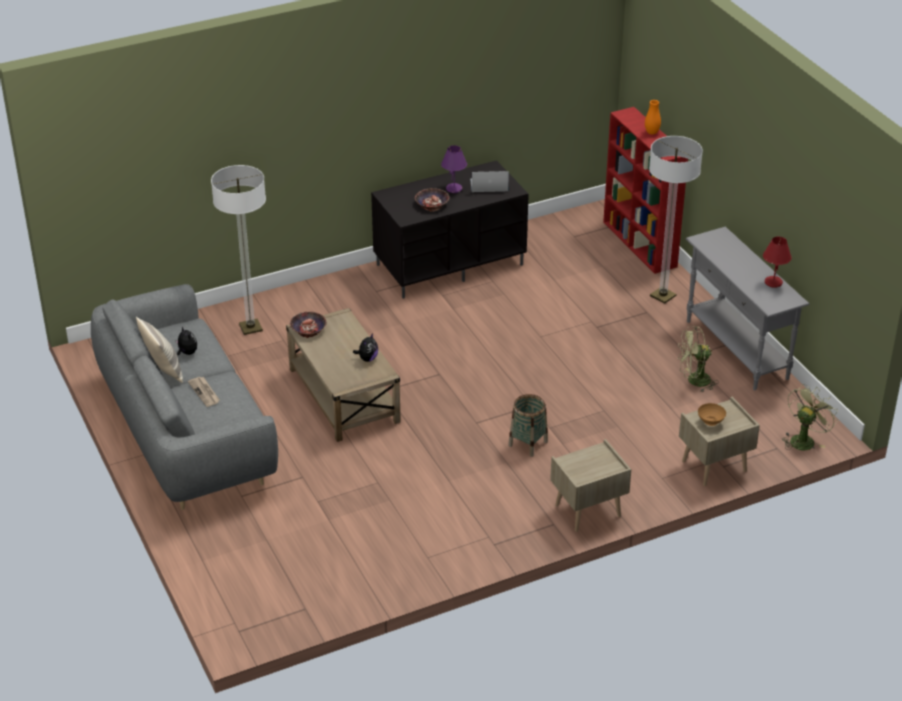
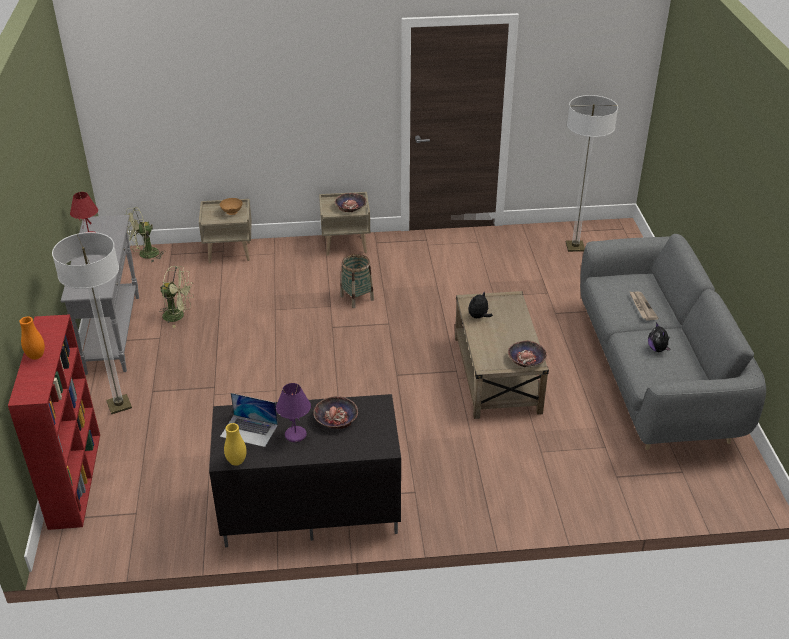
camera: 160 degrees left, 0 degrees up
(163, 370) = (681, 340): pillow -> none
(250, 328) = (574, 477): floor lamp -> floor lamp (575, 247)
(482, 168) = (236, 462): none -> yellow vase
(581, 464) = (350, 206): none -> bowl

